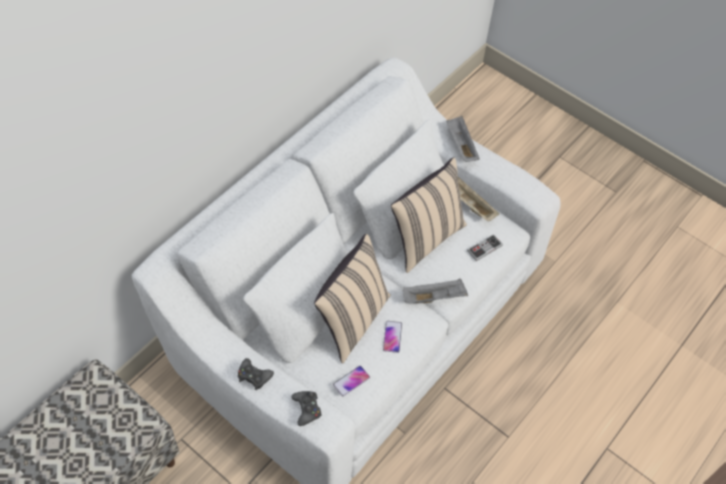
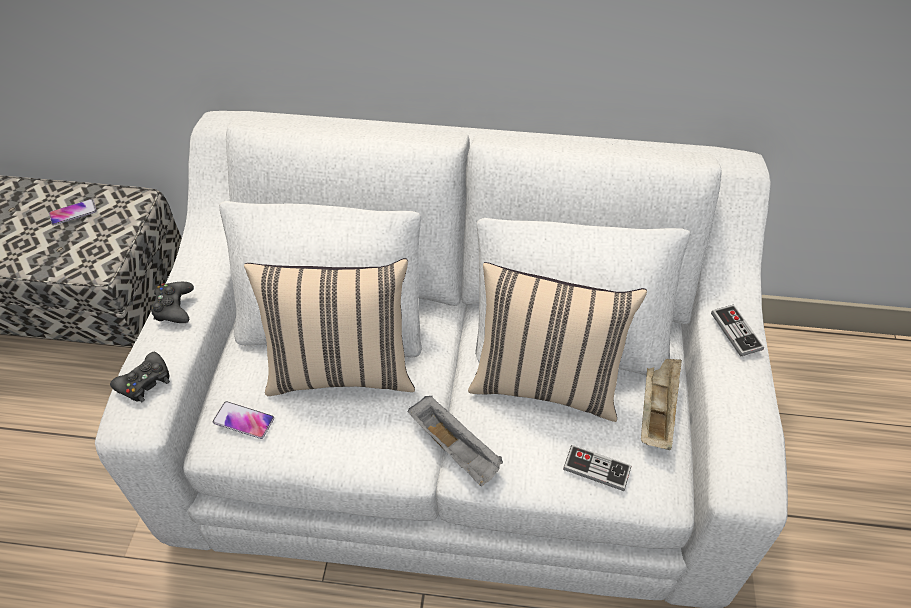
camera: 60 degrees right, 5 degrees down
(392, 337) = (347, 430): phone -> phone (73, 213)
(461, 145) = (736, 331): grey tray -> game controller

